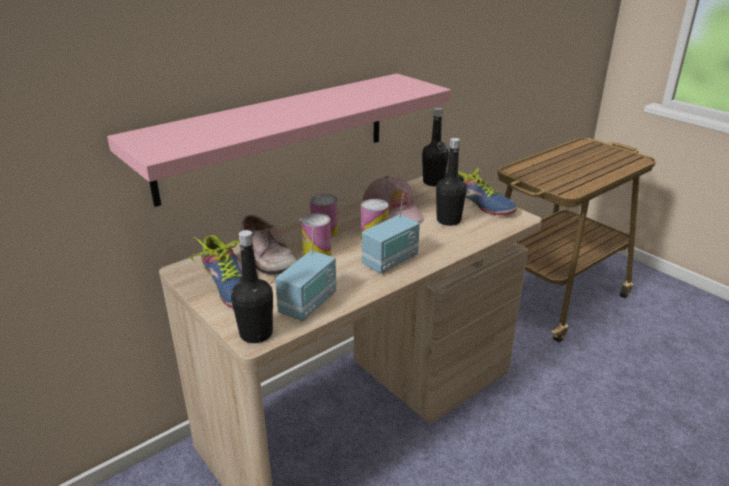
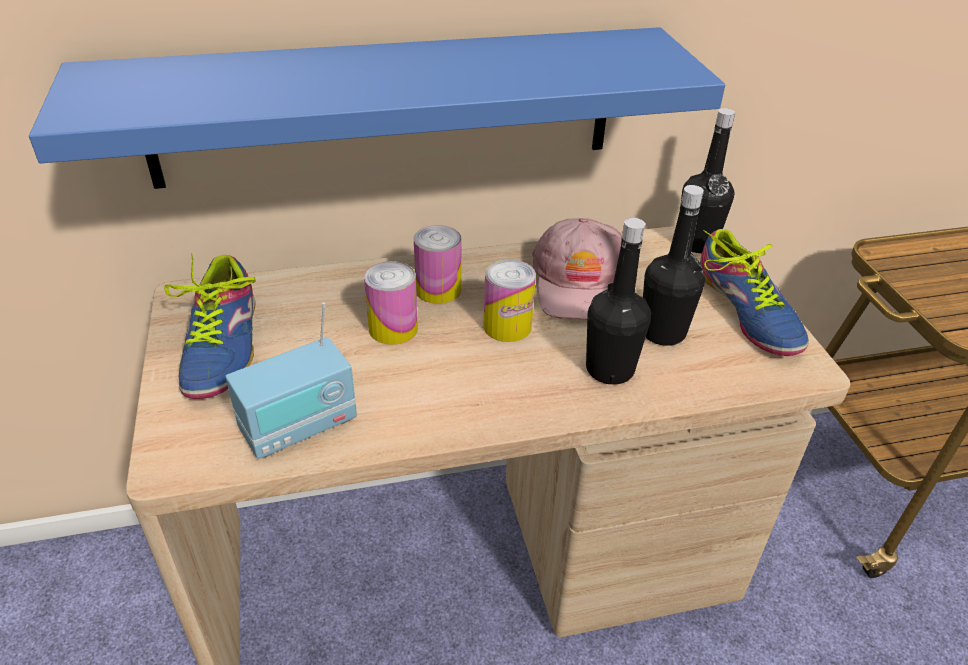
camera: 25 degrees right, 10 degrees up
(256, 334) = (180, 454): black bottle -> black bottle (610, 369)
(267, 258) = (312, 314): shoe -> none
(276, 135) = (386, 107): pink shelf -> blue shelf
(390, 261) = (495, 386): radio -> none

